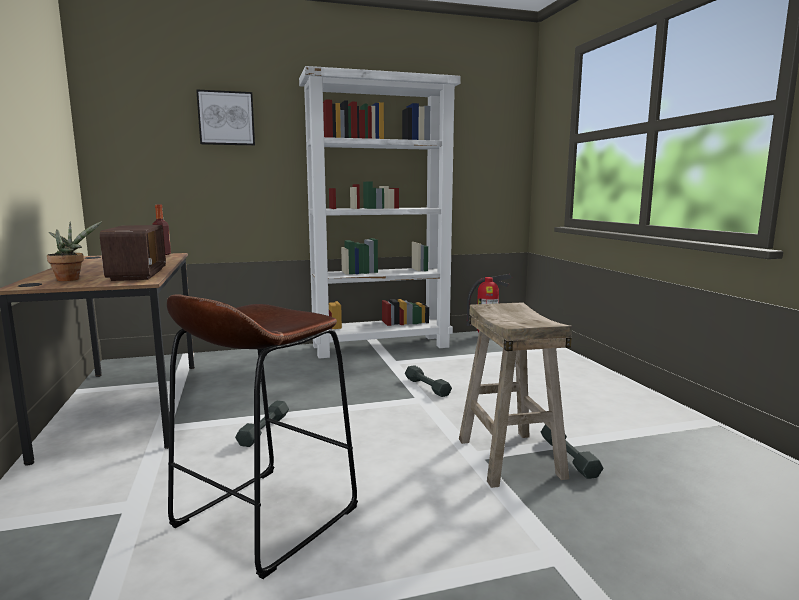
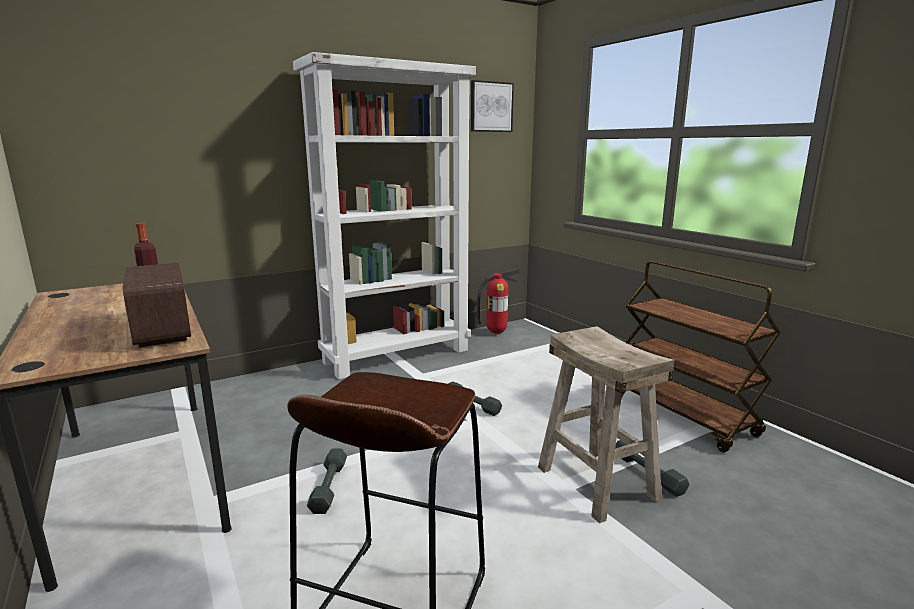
camera: 15 degrees left, 5 degrees up
(71, 279) = (78, 348): potted plant -> none
(226, 118) = (206, 108): picture -> picture (491, 107)
(642, 417) = (684, 416): none -> brown cart

